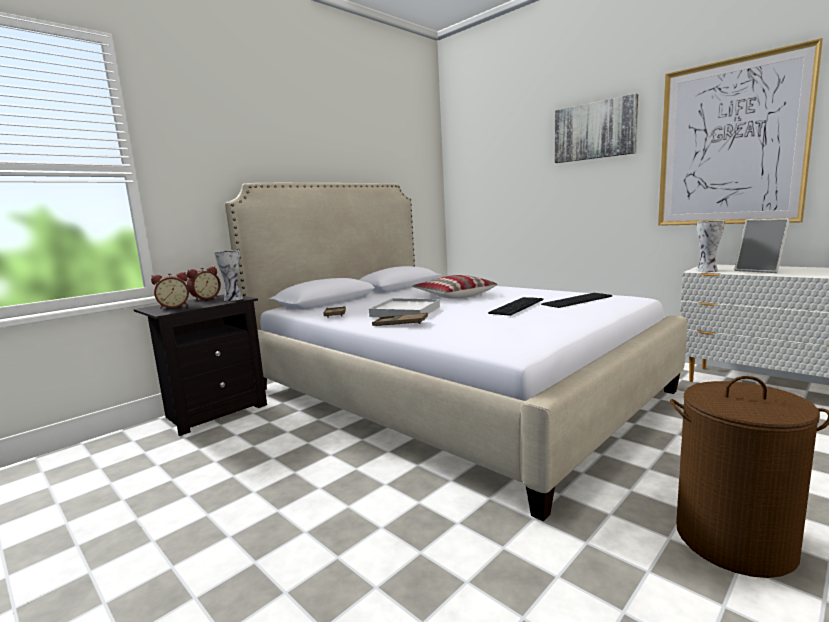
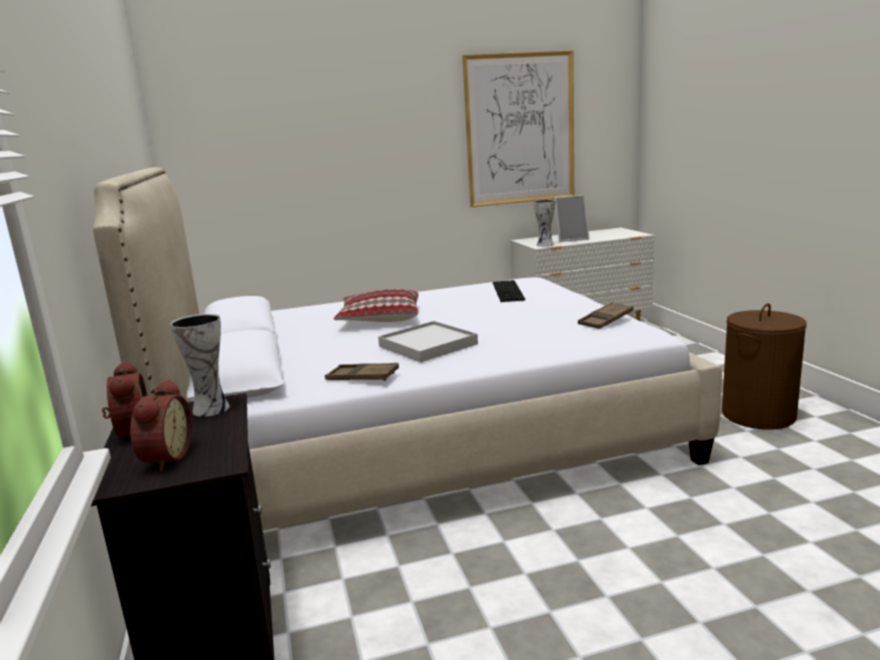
camera: 60 degrees left, 5 degrees up
(400, 324) = (485, 354): brown tray -> brown tray (606, 320)
(517, 306) = (496, 308): keyboard -> none
(594, 131) = (394, 104): picture -> none

